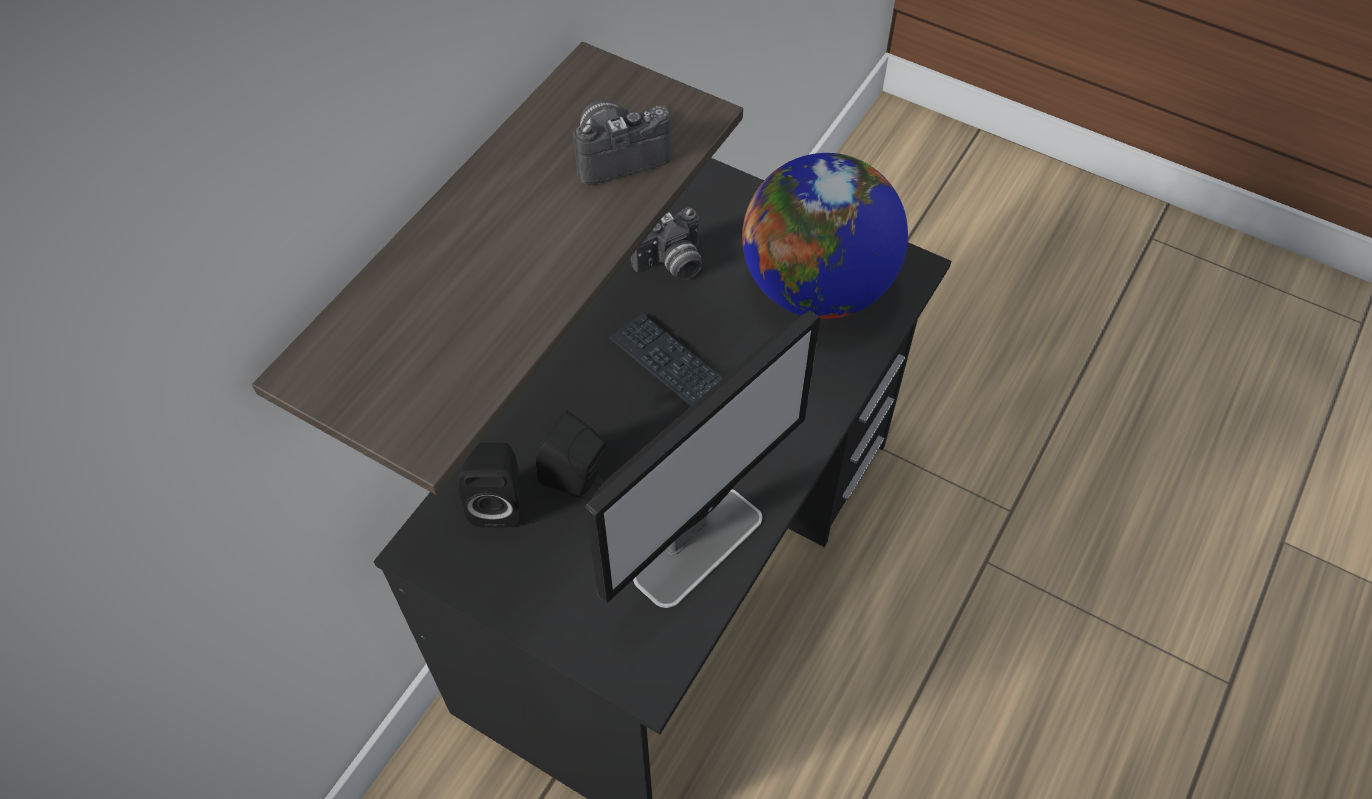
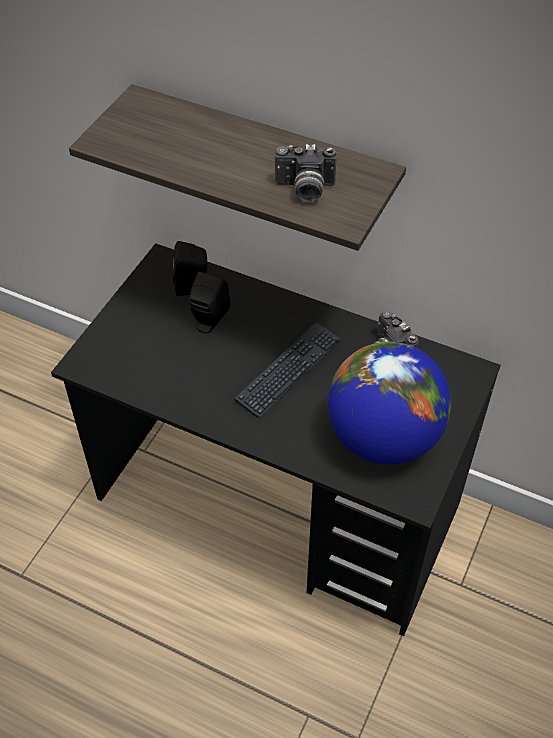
camera: 85 degrees right, 5 degrees down
(618, 154) = (304, 189): camera -> camera turned 120 degrees clockwise
(699, 546) = (166, 382): monitor -> none

